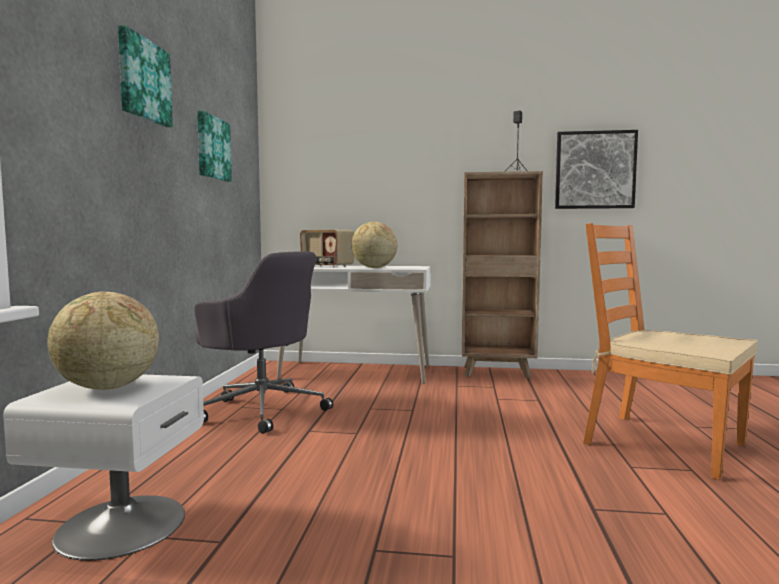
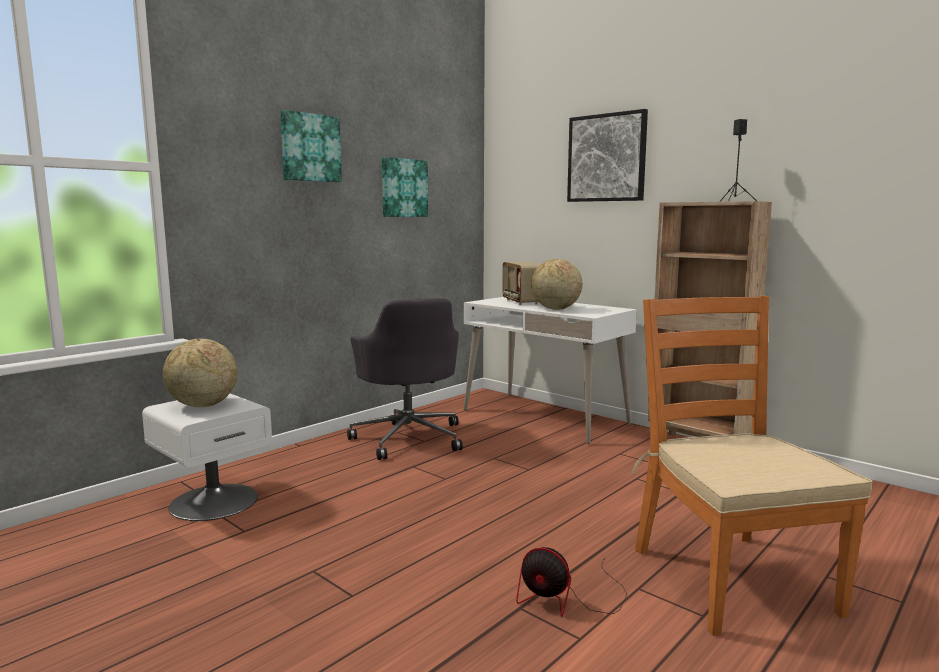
camera: 35 degrees right, 5 degrees up
(595, 170) = (860, 194): picture -> picture (607, 158)
(608, 490) = (567, 598): none -> fan

